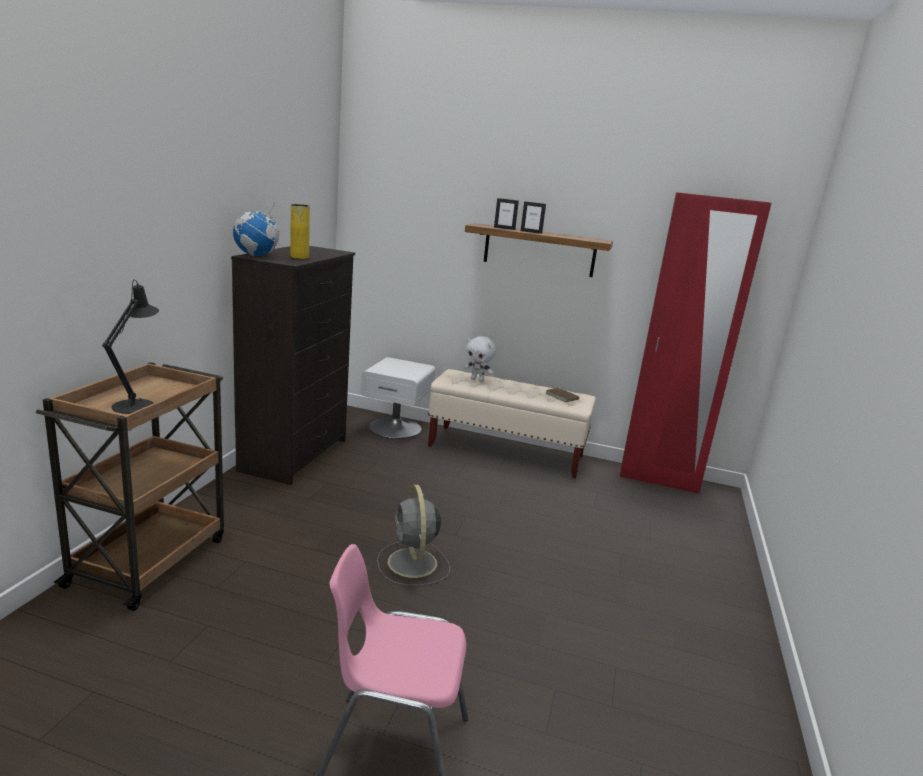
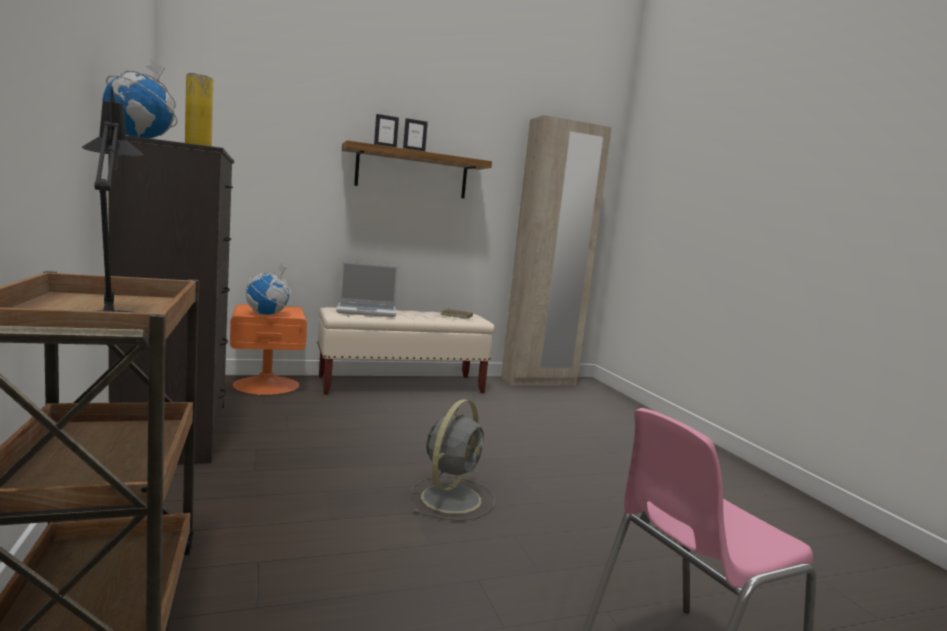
camera: 35 degrees left, 10 degrees down
(391, 372) = (267, 314): none -> globe
(395, 427) = (266, 385): white nightstand -> orange nightstand
(412, 564) = (452, 497): grey fan -> grey fan turned 105 degrees counterclockwise
(477, 380) = (367, 311): white plush toy -> laptop
(658, 479) = (538, 381): red wardrobe -> beige wardrobe

